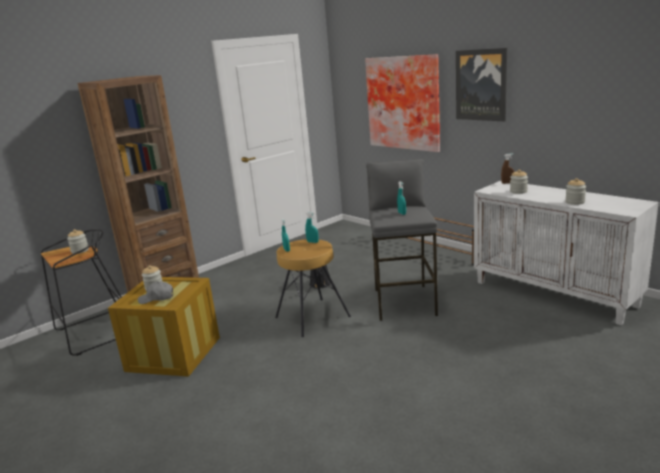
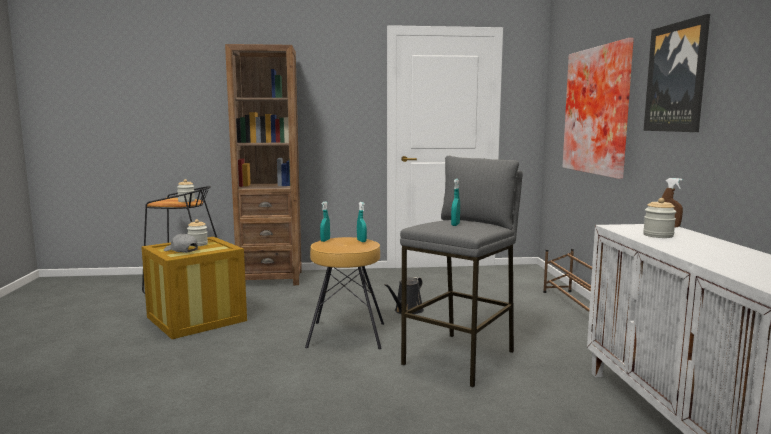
camera: 35 degrees right, 10 degrees down
(575, 202) = (717, 261): jar -> none

